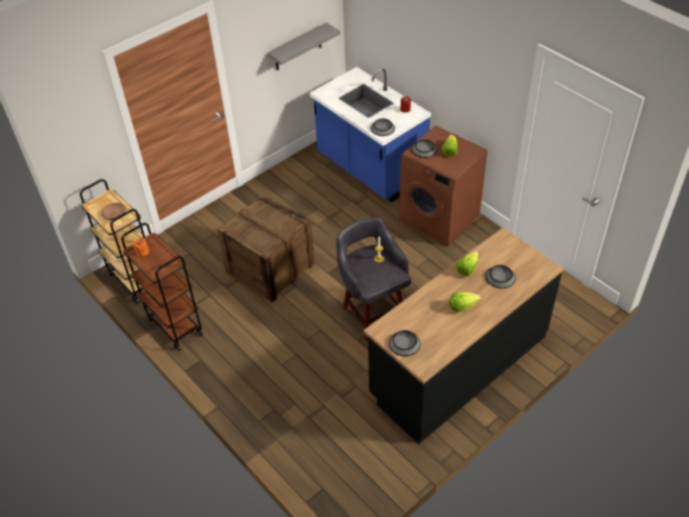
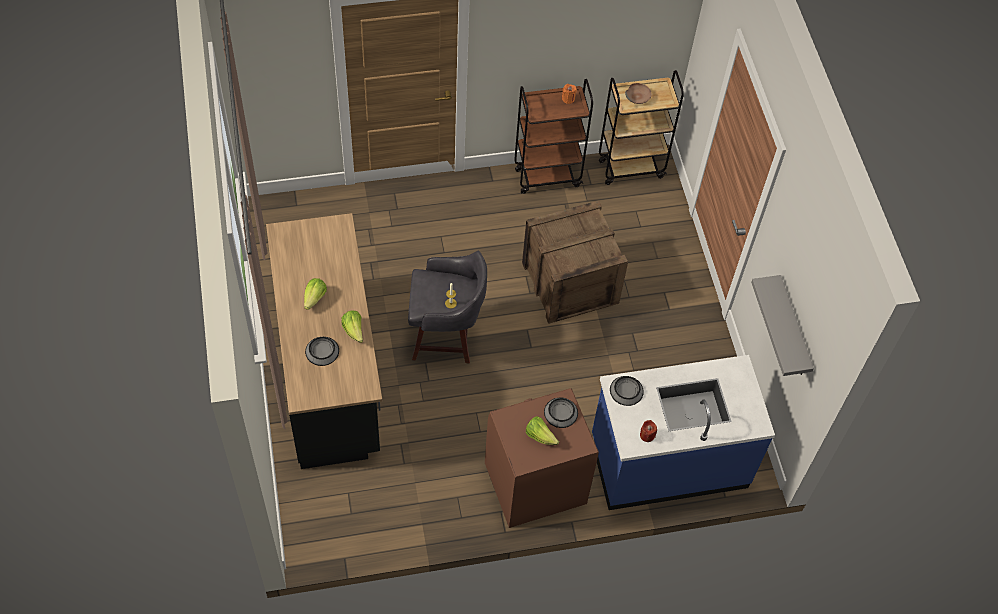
camera: 115 degrees right, 10 degrees up
(404, 343) = (313, 232): bowl -> none

